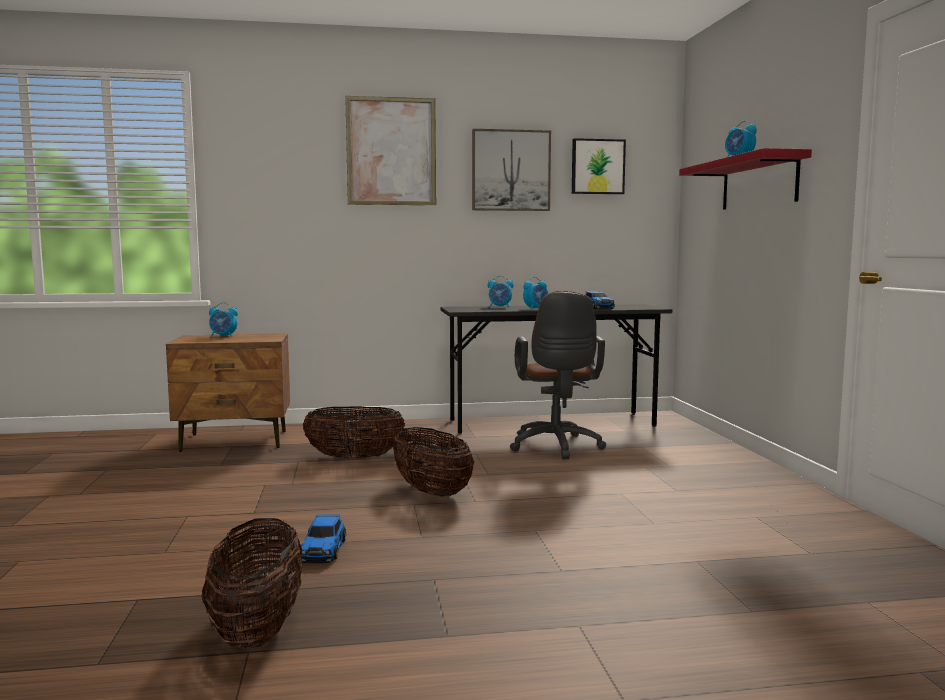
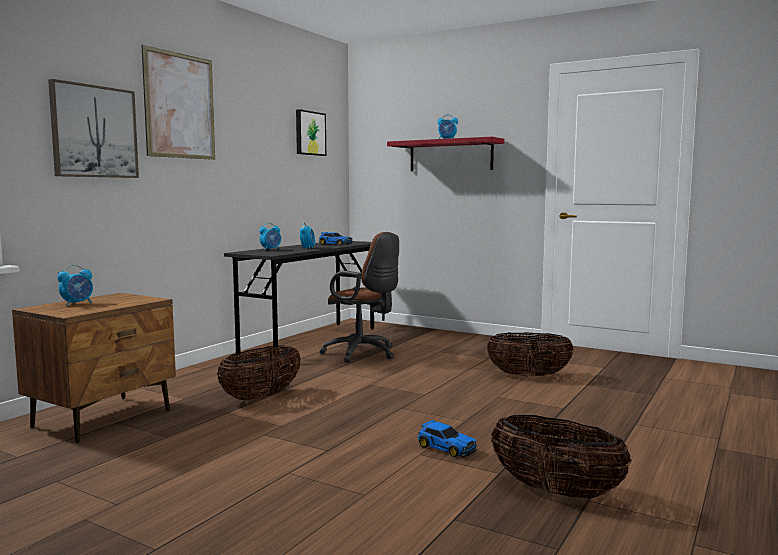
camera: 50 degrees left, 0 degrees up
(431, 492) = (387, 398): basket -> basket (529, 375)
(511, 170) = (261, 132): picture -> picture (94, 132)

